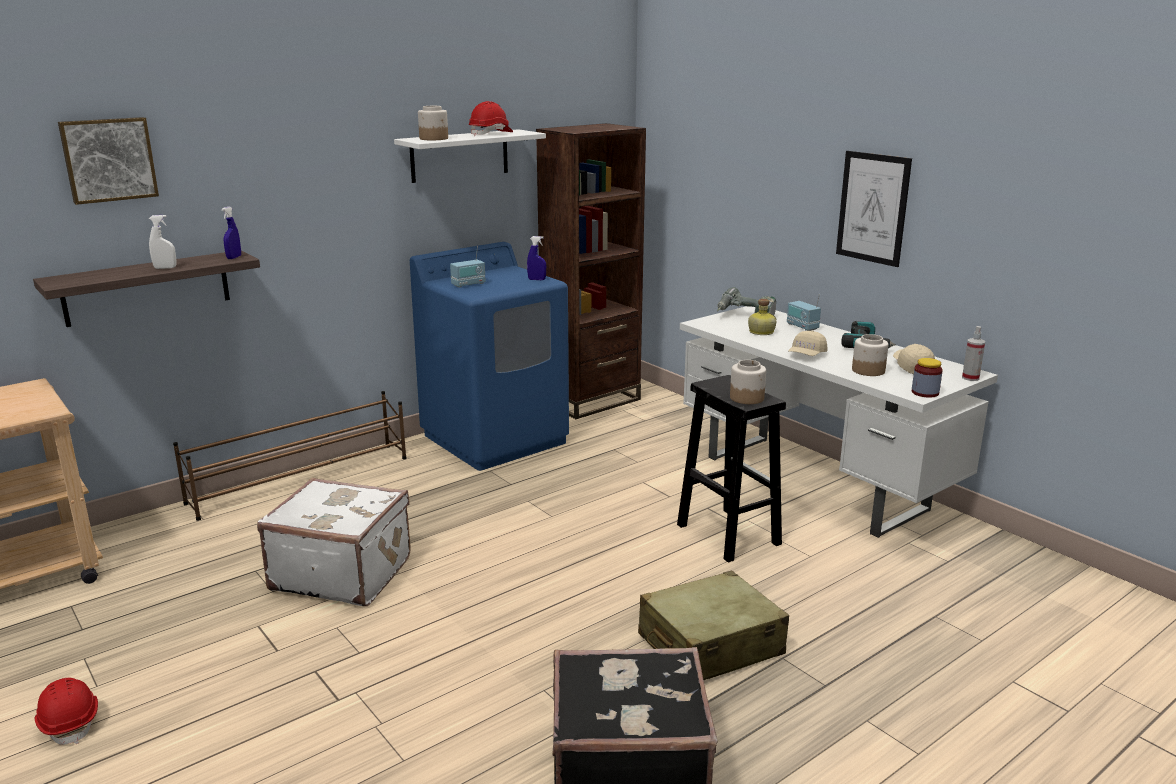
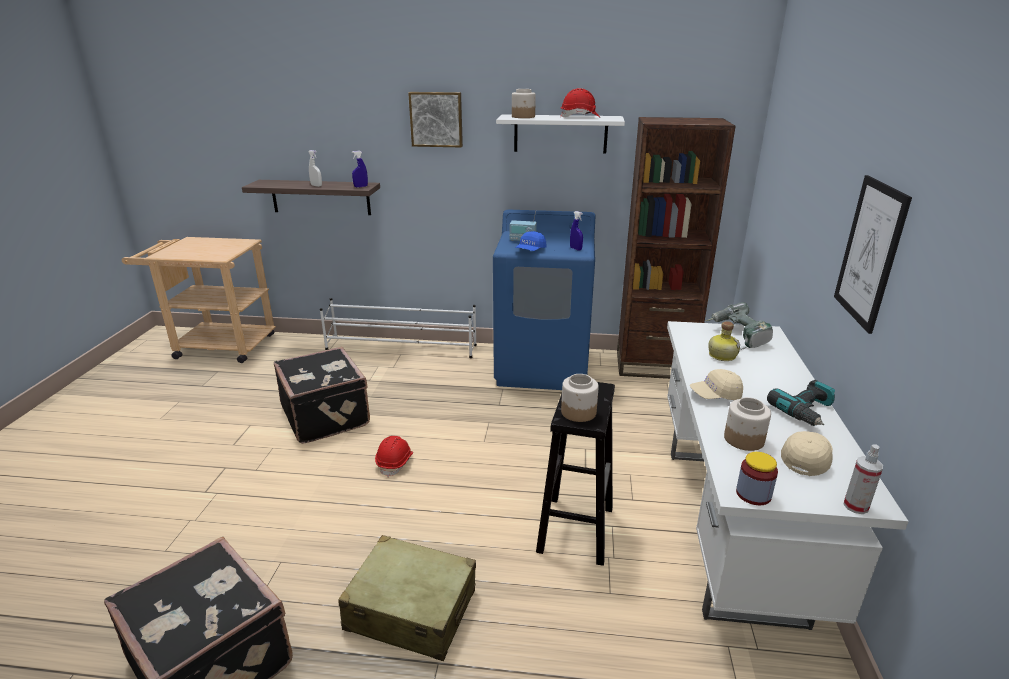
camera: 45 degrees right, 5 degrees up
(70, 722) = (126, 431): red hard hat -> red hard hat (395, 462)
(108, 159) = (300, 110): picture -> picture (436, 119)
(302, 480) = (402, 347): brown shoe rack -> white shoe rack
(342, 573) = (327, 415): white suitcase -> black suitcase
(500, 290) = (530, 250): none -> blue cap
(802, 327) = (777, 365): radio -> none

